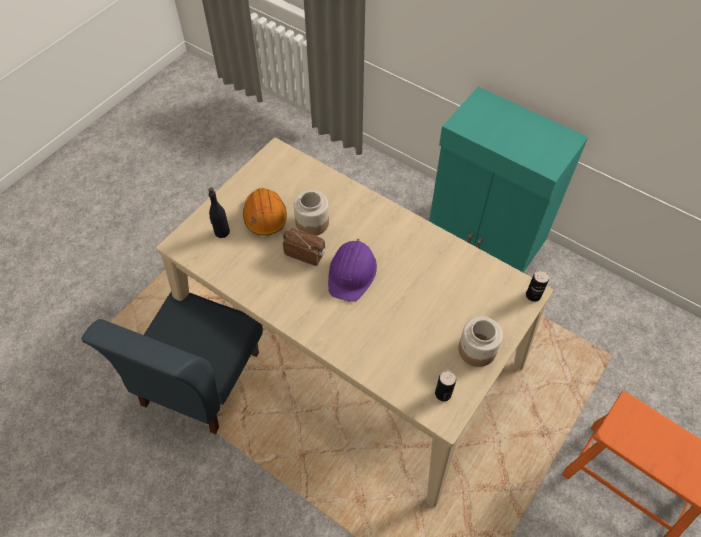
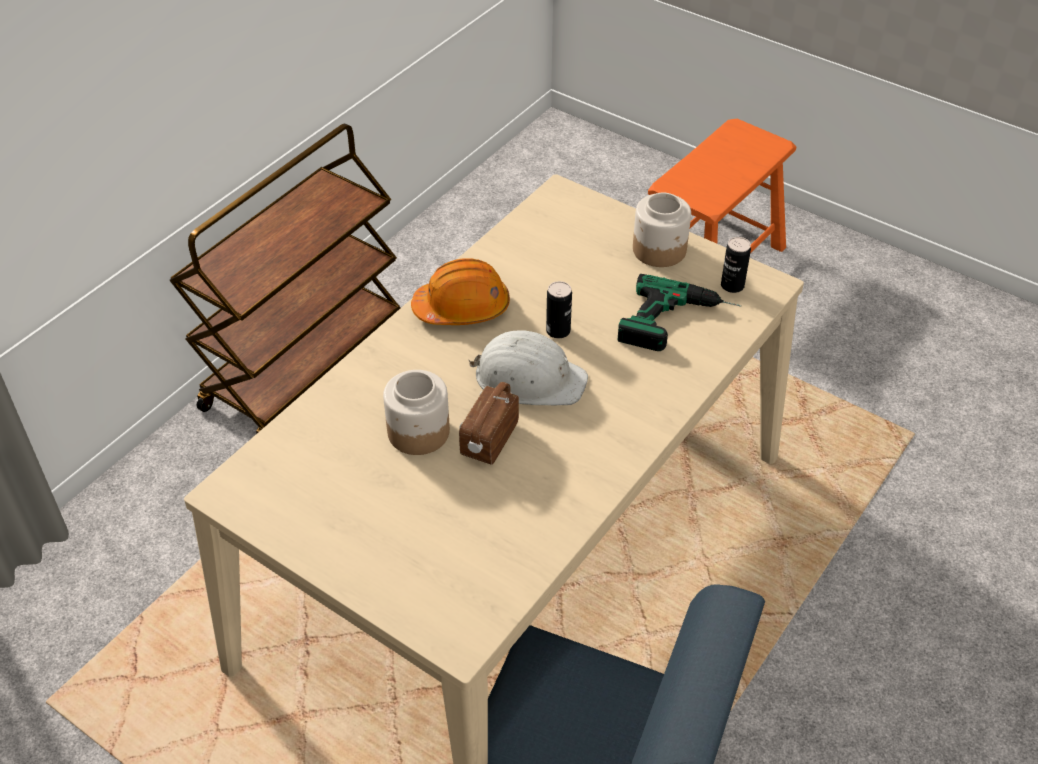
camera: 90 degrees left, 10 degrees down
(221, 232) = (432, 569): black bottle -> none
(265, 217) = (398, 502): orange hard hat -> orange hard hat (462, 308)
(352, 273) = (529, 378): purple hard hat -> white hard hat
(403, 356) = (679, 323): none -> power drill
(486, 235) = (305, 364): turquoise cabinet -> brown cart
(533, 295) = (566, 191): can -> can (558, 331)

